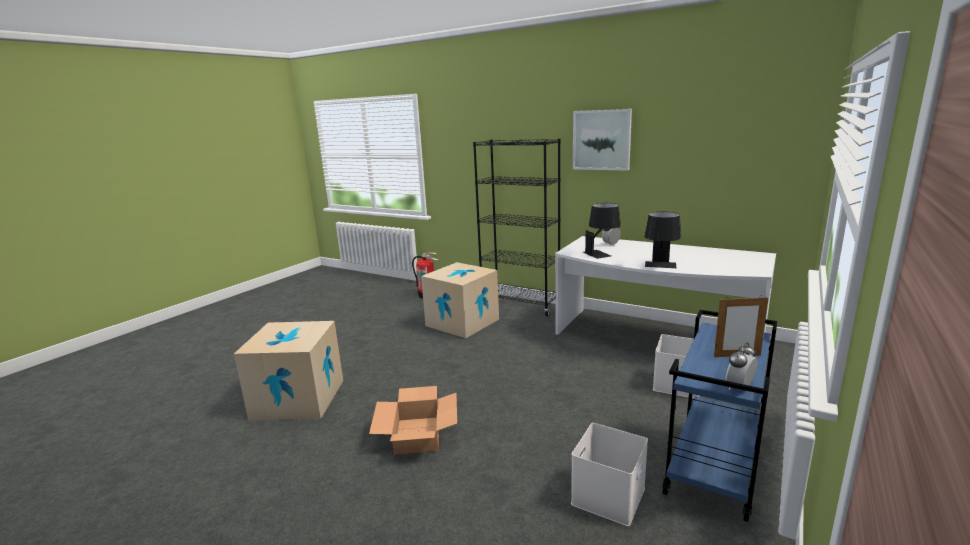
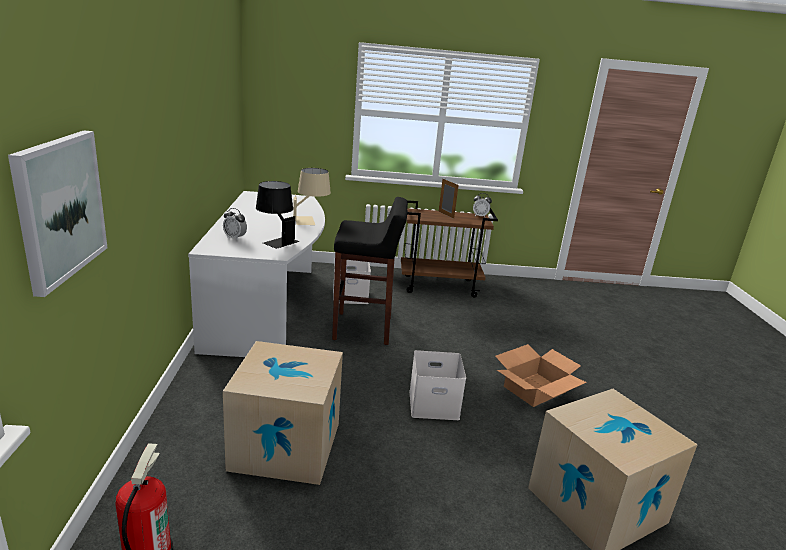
camera: 125 degrees left, 5 degrees up
(520, 305) = (190, 406): black bookcase -> none
(591, 374) = (364, 328): none -> black stool
(601, 140) = (182, 111): picture -> picture (60, 208)
(609, 497) = (495, 310): white storage box -> white storage box (434, 403)
(660, 266) = (311, 220): black table lamp -> beige table lamp
(714, 471) = (440, 286): blue cart -> brown cart

